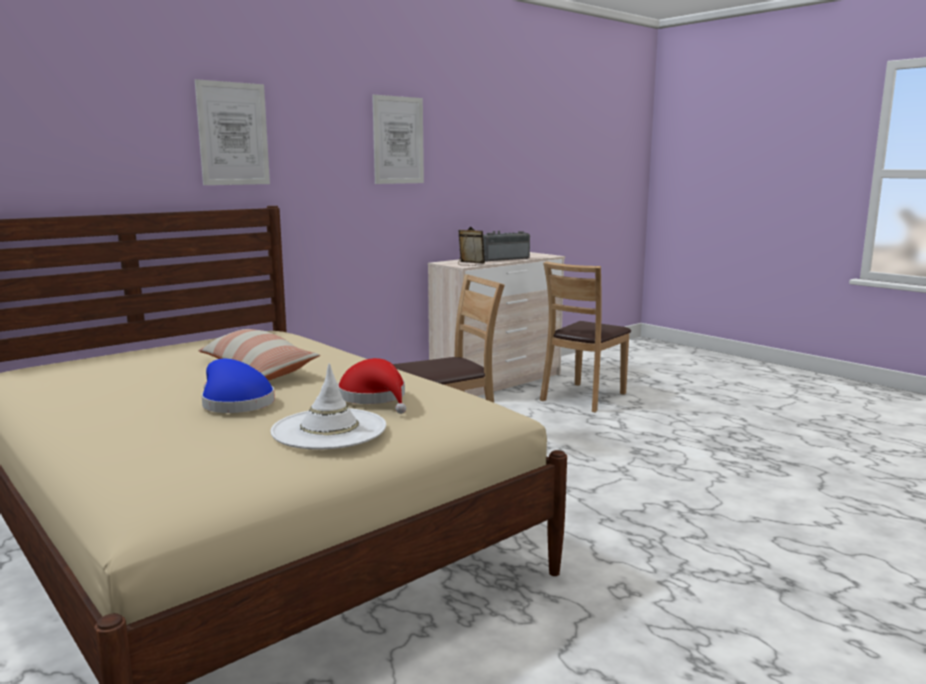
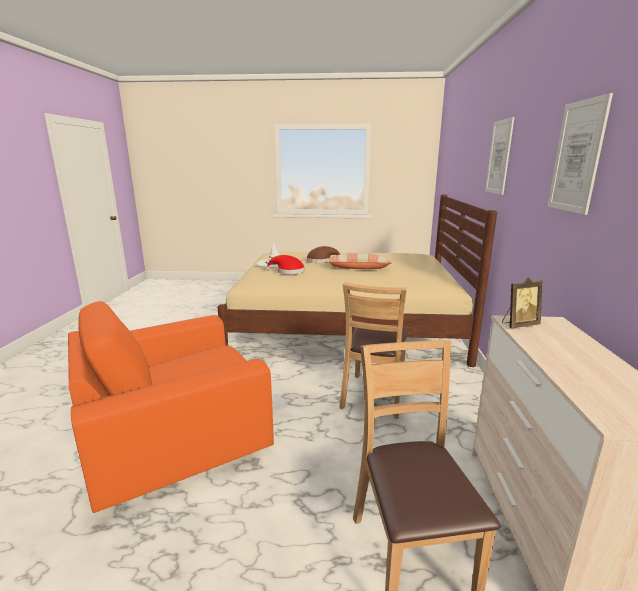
camera: 135 degrees right, 5 degrees up
(235, 403) = (321, 261): blue hat -> brown hat
(502, 259) = (571, 360): radio -> none
(705, 499) = (176, 430): none -> orange armchair

